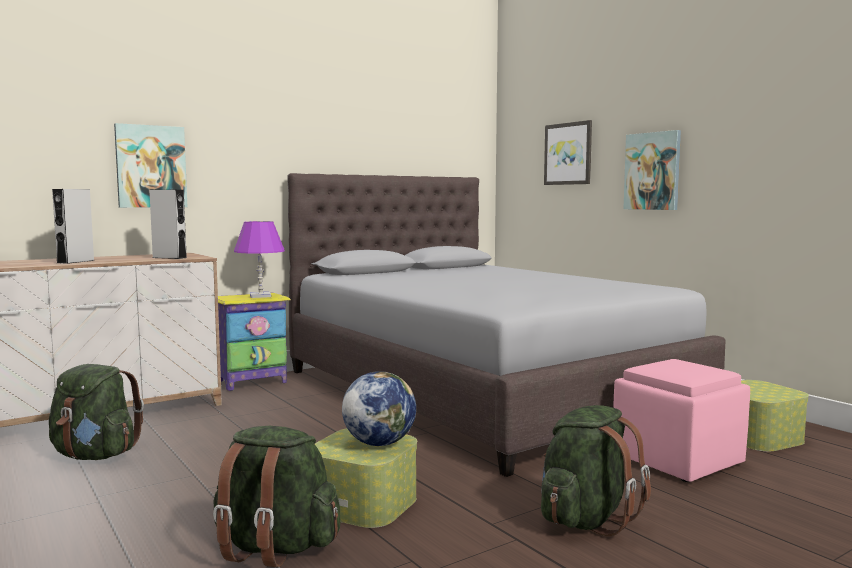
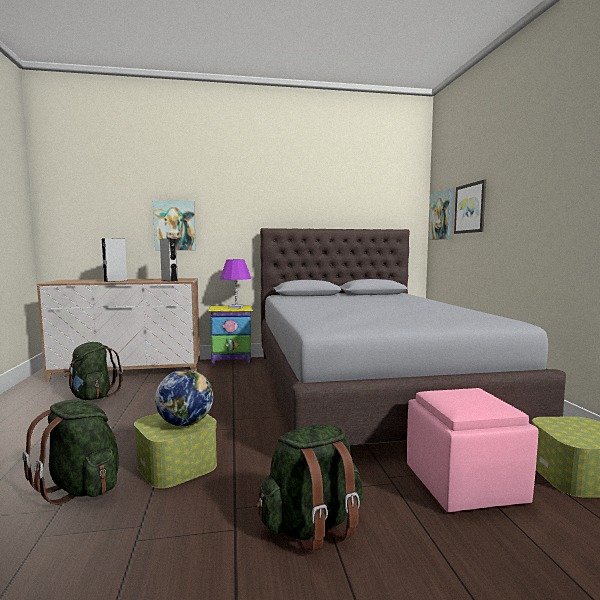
camera: 25 degrees right, 0 degrees up
(652, 171) = (527, 218): picture -> picture (442, 215)

